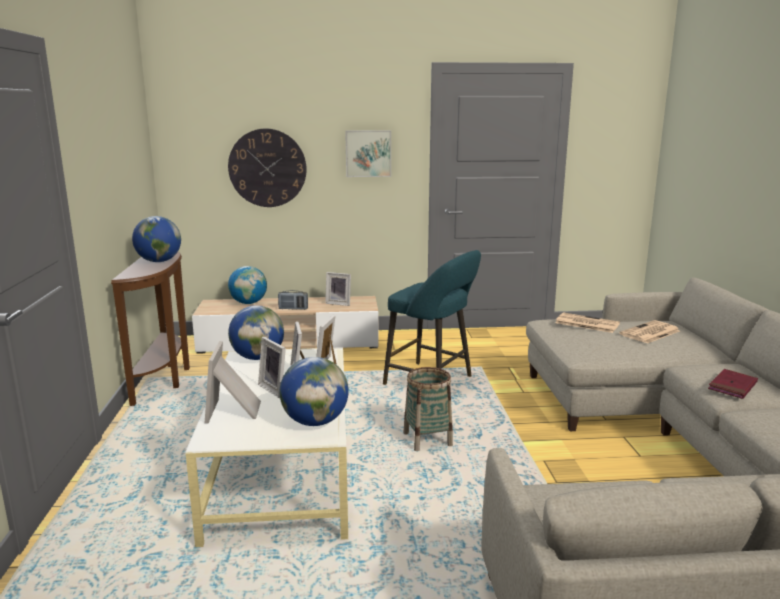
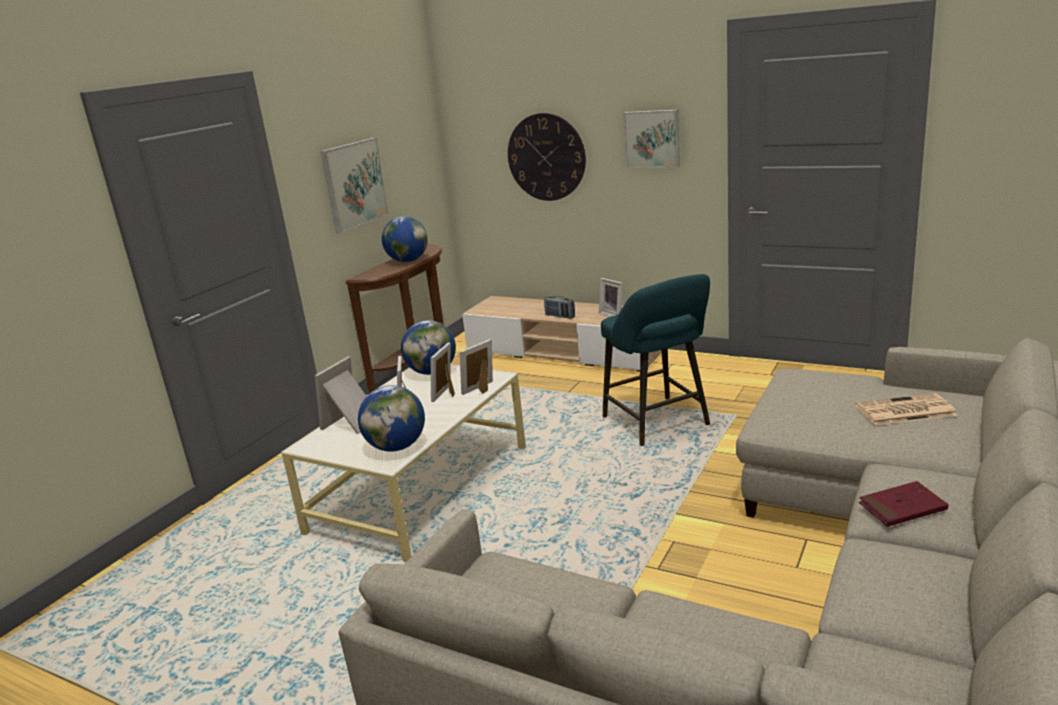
camera: 35 degrees right, 5 degrees up
(109, 181) = (355, 184): none -> picture
(248, 303) = (526, 304): globe -> none
(427, 440) = (580, 488): basket -> none
(586, 323) = (835, 383): newspaper -> none

